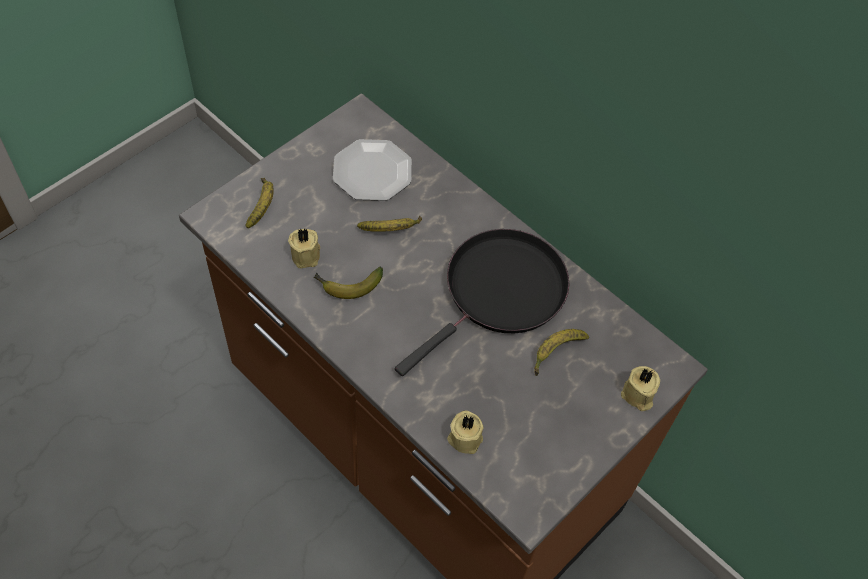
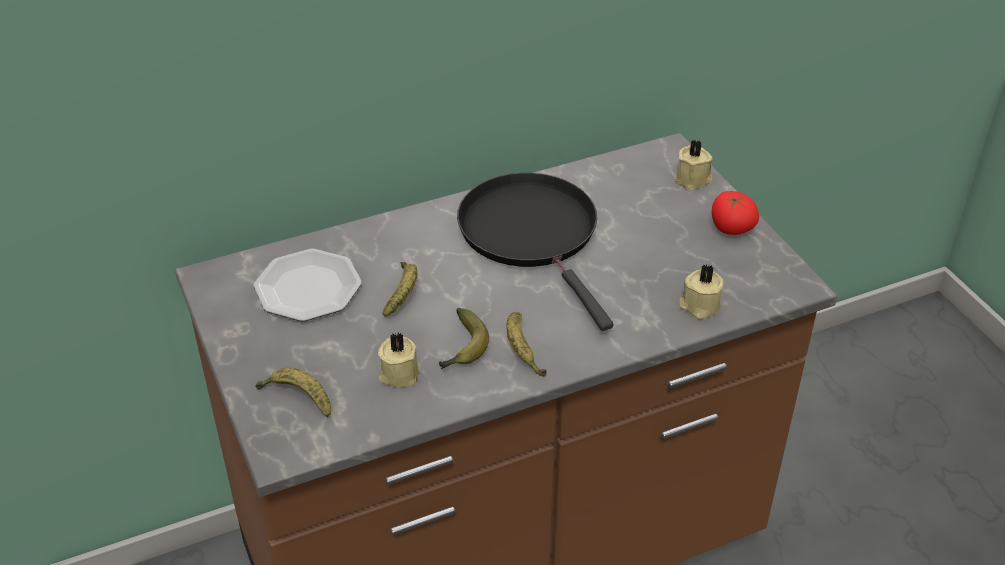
camera: 65 degrees left, 15 degrees down
(556, 352) = (623, 217): banana -> banana (522, 350)
(582, 441) = (731, 228): none -> tomato

